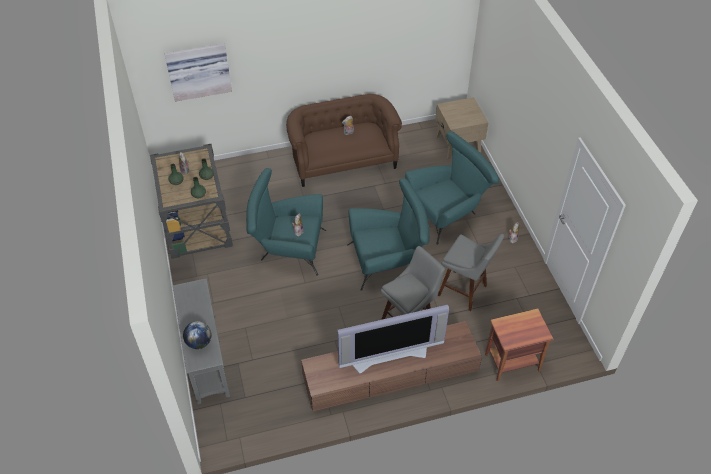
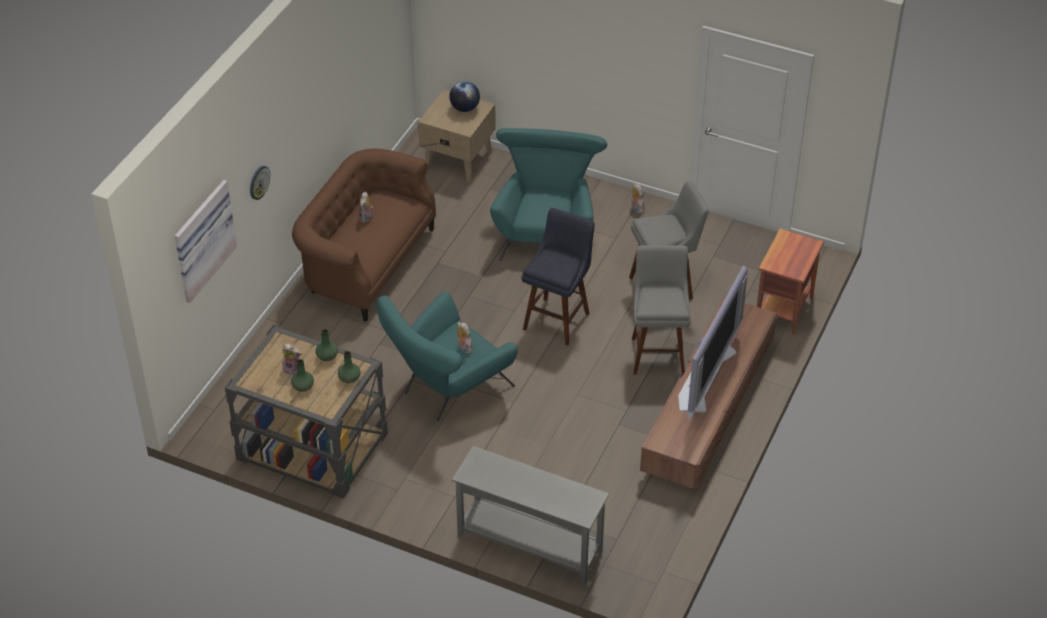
camera: 50 degrees left, 5 degrees down
(199, 342) = (559, 497): globe -> globe (465, 108)
(268, 64) = (259, 182): none -> wall clock
(387, 260) = (558, 318): turquoise armchair -> blue stool

